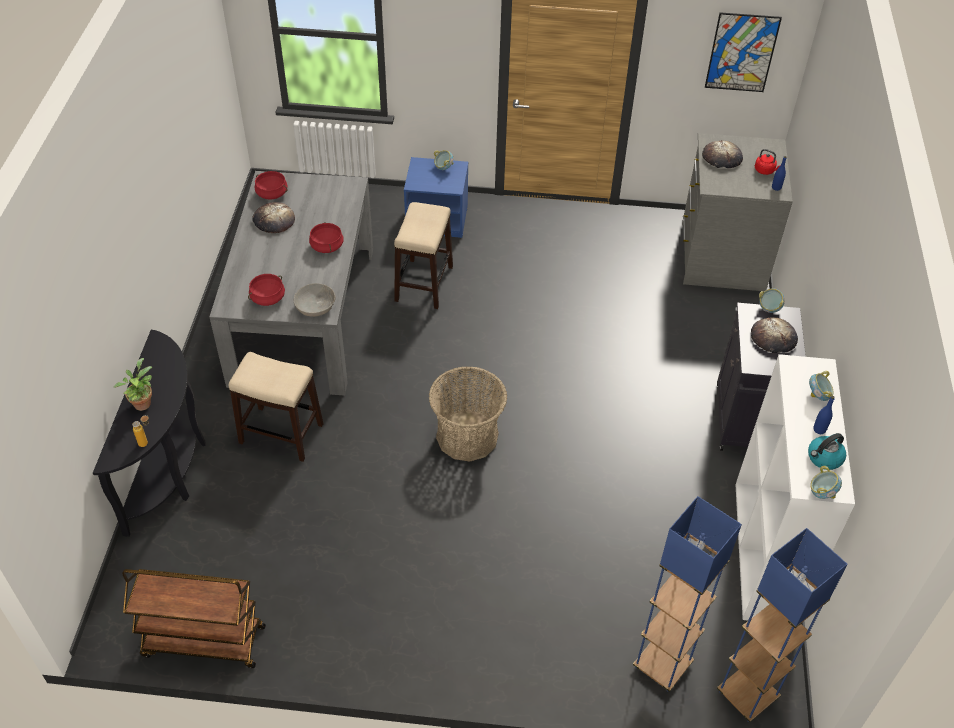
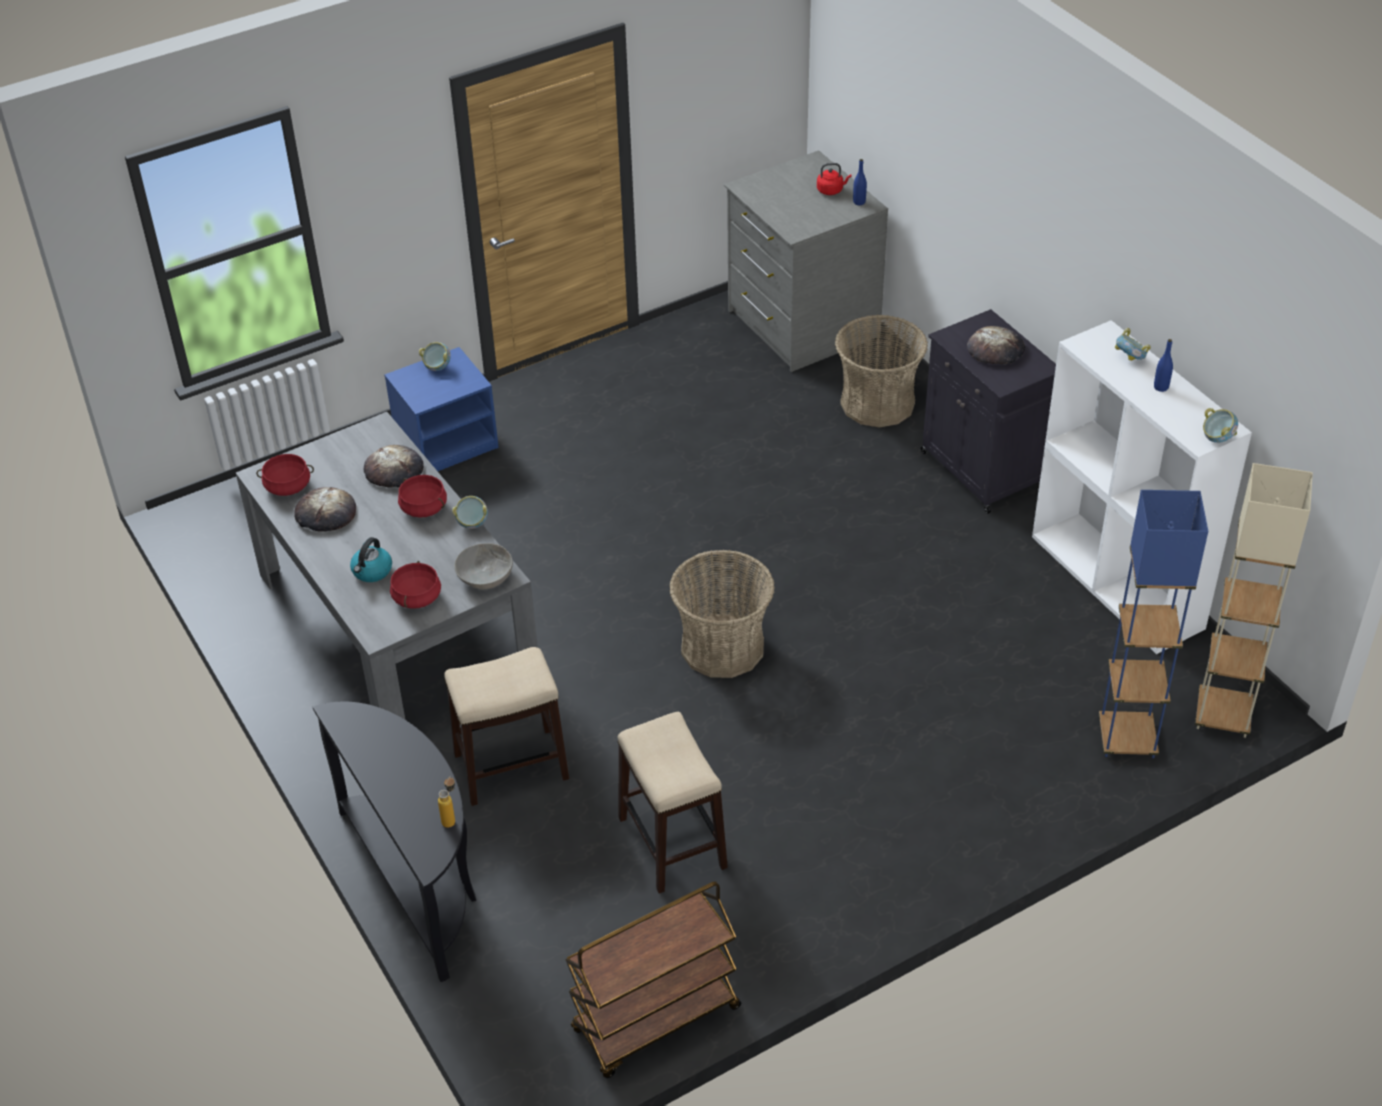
camera: 35 degrees left, 5 degrees down
(142, 402) = (396, 784): potted plant -> none
(424, 284) = (506, 520): stool -> stool (672, 843)
(719, 335) = (877, 403): none -> basket
(722, 157) = (775, 198): bread -> bread (394, 470)
(742, 52) = (740, 66): picture -> none
(747, 695) = (1222, 715): blue floor lamp -> beige floor lamp
(769, 308) = (963, 324): bowl -> bowl (472, 523)
(824, 458) = (1189, 409): kettle -> kettle (372, 571)

